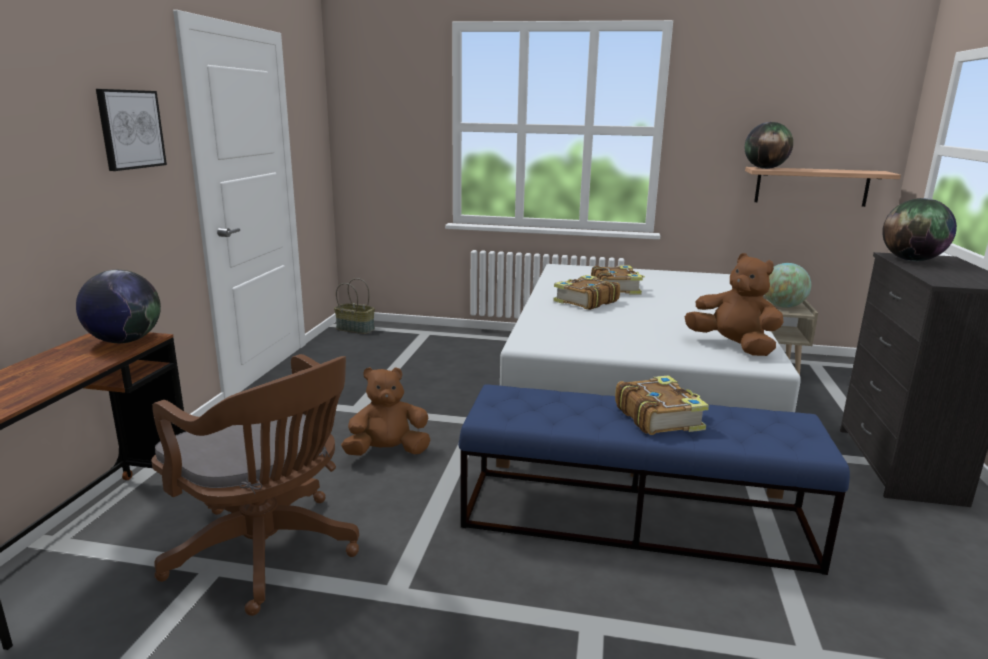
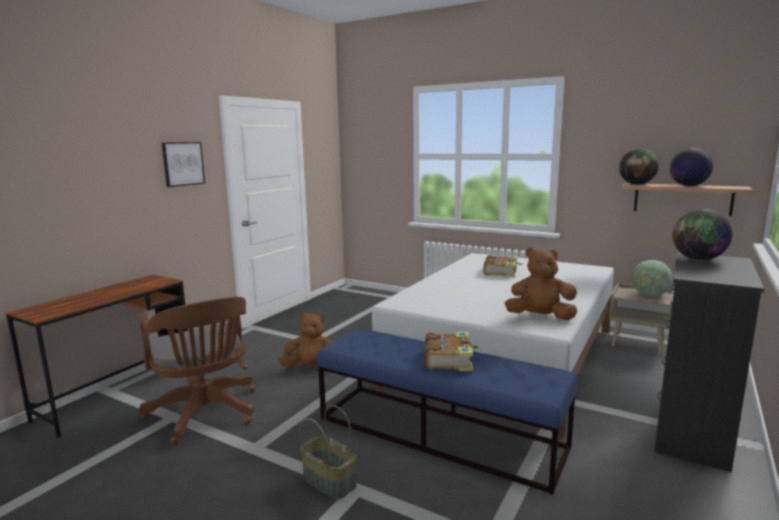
camera: 20 degrees right, 5 degrees down
(125, 341) = (156, 282): globe -> globe (688, 186)
(356, 329) = (349, 291): basket -> basket (330, 481)
(585, 301) = (467, 279): book -> none
(733, 346) = (540, 317): brown plush toy -> brown plush toy turned 60 degrees counterclockwise

